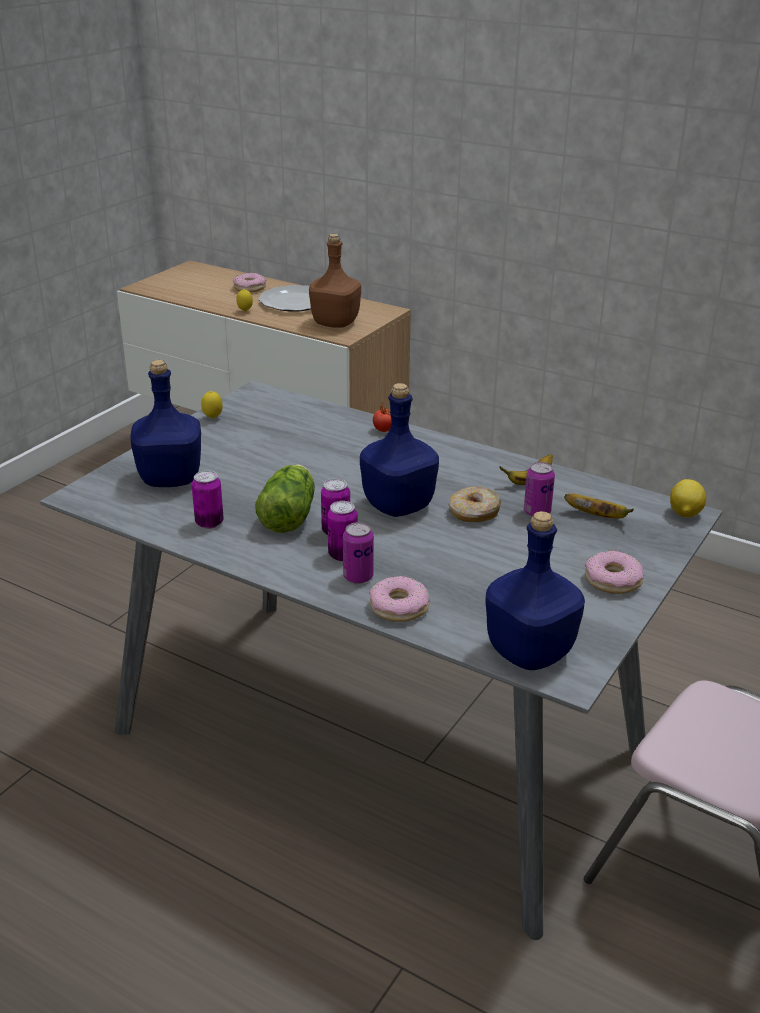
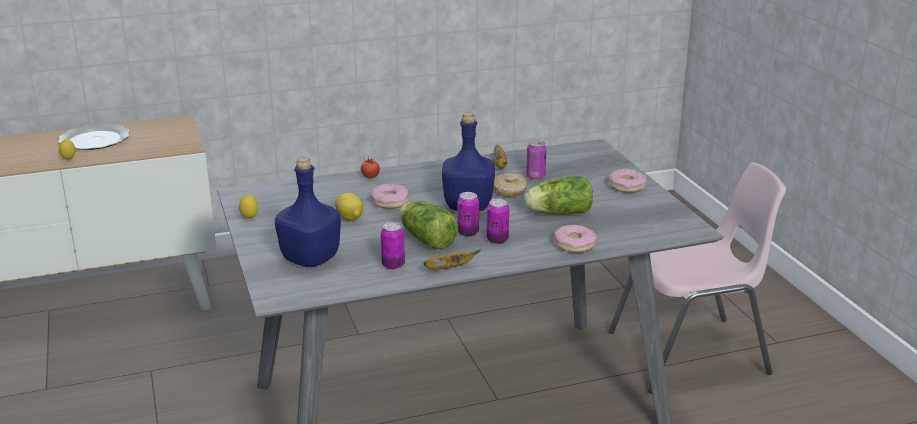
camera: 50 degrees left, 5 degrees down
(249, 288) = (31, 144): donut -> donut (390, 202)
(335, 323) = (161, 141): brown bottle -> none
(358, 577) = (527, 244): can -> none
(463, 563) = (557, 213): none -> lettuce
(528, 651) = (660, 229): blue bottle -> none
(598, 516) = (563, 165): banana -> banana (449, 268)
(684, 514) = (593, 147): lemon -> lemon (350, 219)

